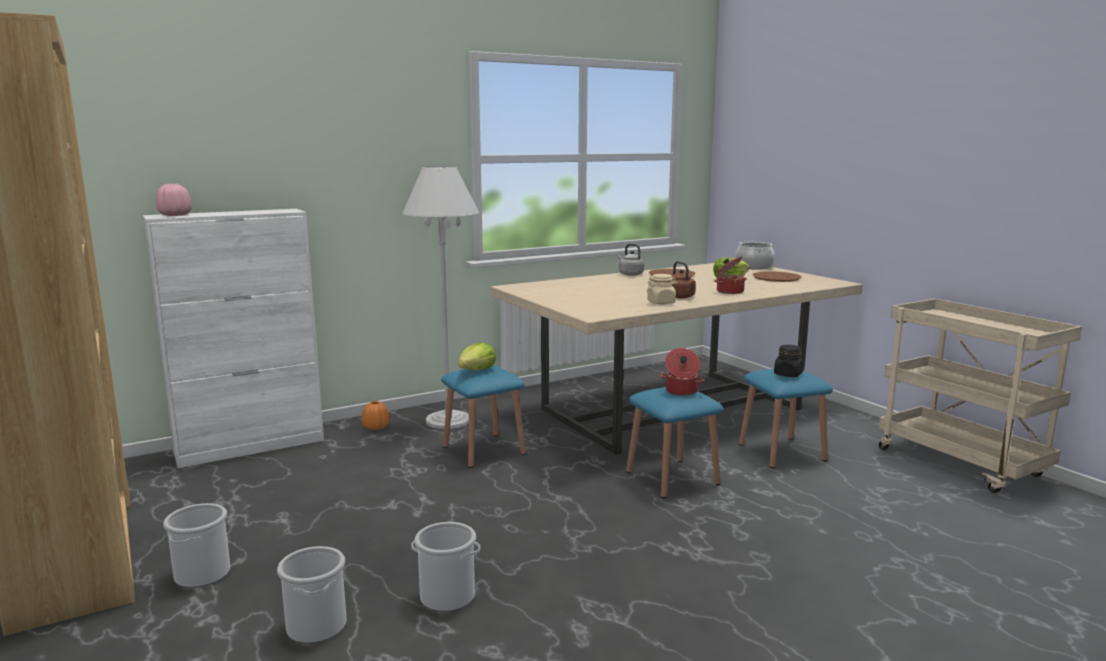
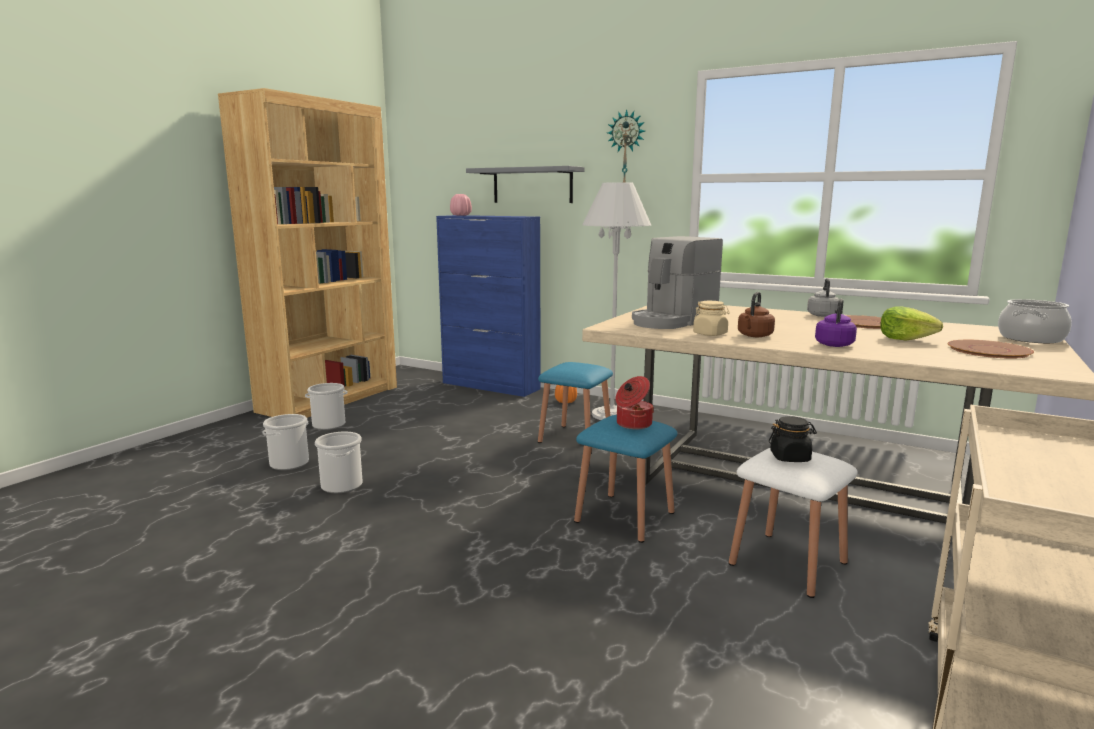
camera: 60 degrees right, 0 degrees up
(251, 446) = (491, 386): white cabinet -> blue cabinet
(273, 168) = (532, 185): none -> grey shelf
(399, 127) = (626, 149): none -> wall clock
(477, 370) = (574, 364): lettuce -> none
(597, 300) = (672, 321): none -> coffee machine
(729, 291) = (834, 344): cooking pot -> purple kettle
(781, 452) = (787, 563): blue stool -> white stool

